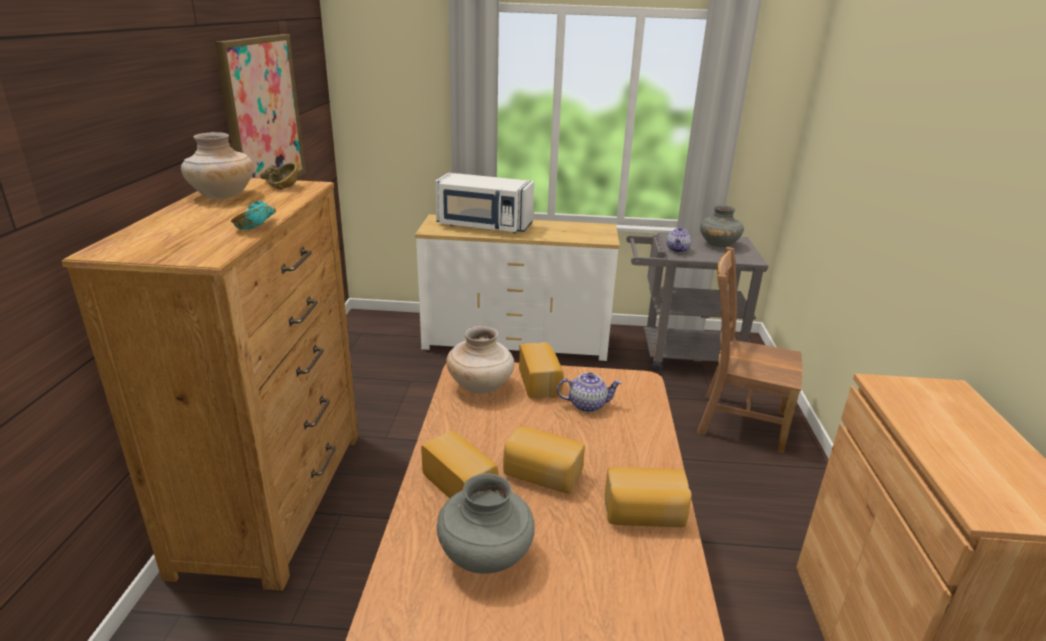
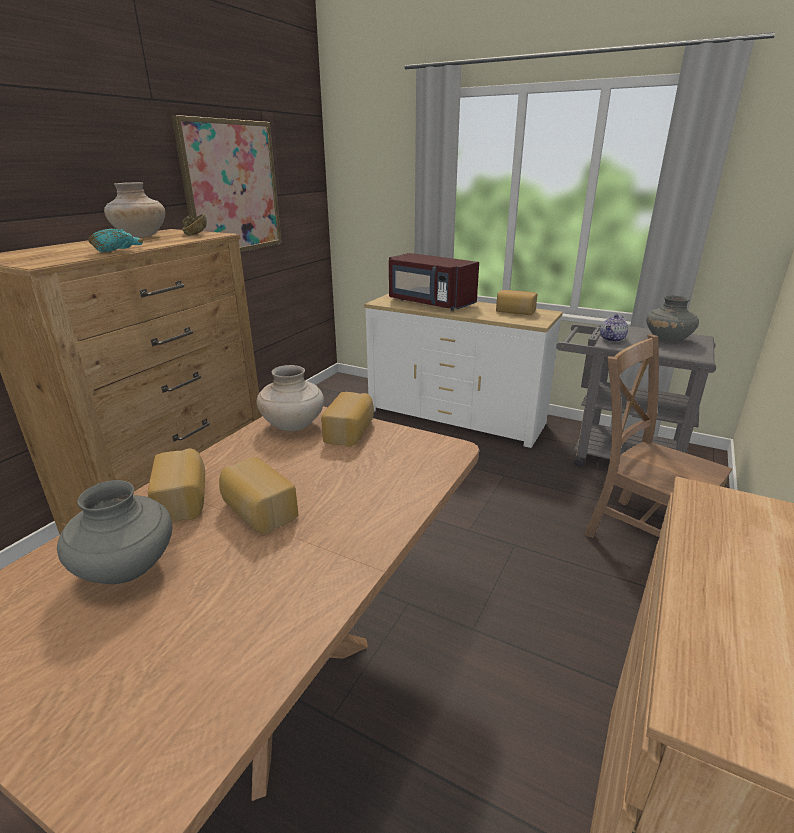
camera: 25 degrees right, 0 degrees up
(483, 226) = (430, 303): white microwave -> red microwave
(587, 404) = (373, 459): teapot -> none
(644, 515) = (314, 576): bread -> bread (515, 312)

